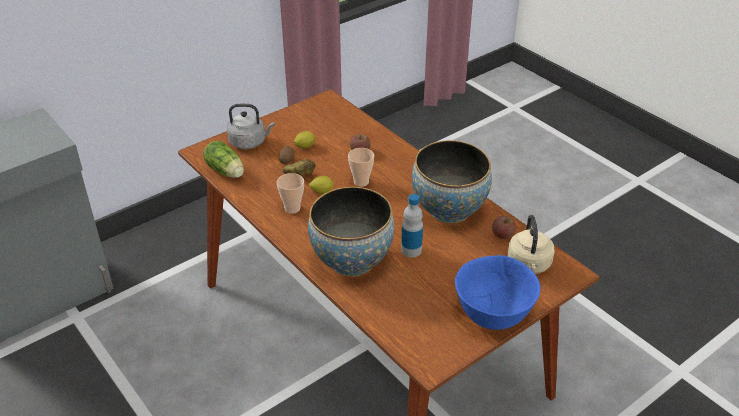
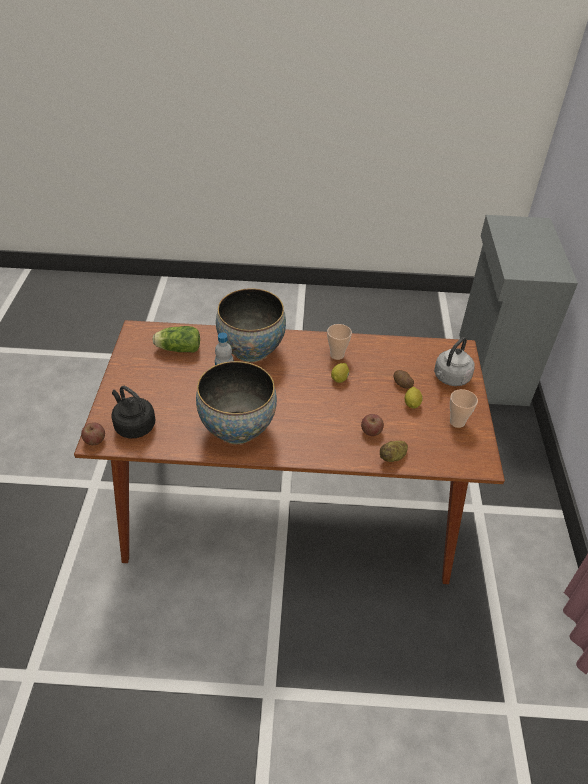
camera: 130 degrees right, 5 degrees up
(226, 172) = (418, 348): lettuce -> lettuce (177, 349)
(300, 175) = (374, 380): potato -> potato (393, 457)
(361, 182) = (328, 405): cup -> cup (457, 422)
(493, 314) = (127, 377): blue bowl -> none
(502, 235) = (176, 437): apple -> apple (95, 440)
(529, 265) = (133, 425): beige kettle -> black kettle

